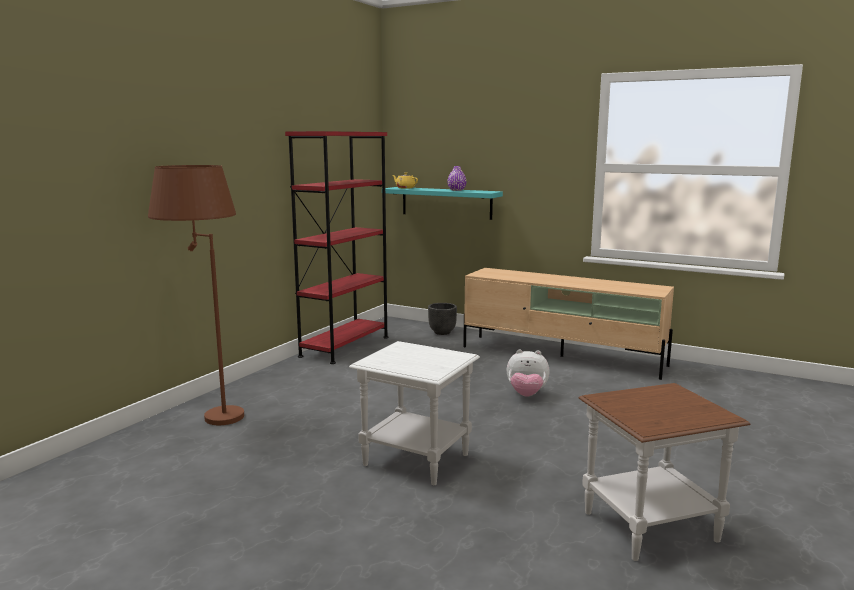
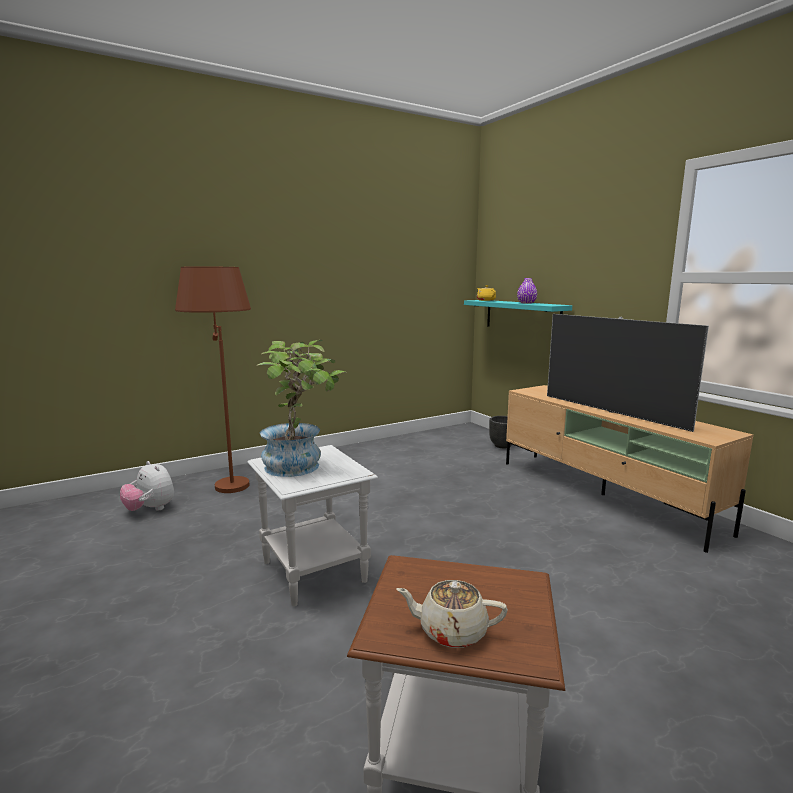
camera: 30 degrees right, 0 degrees up
(345, 346) = (400, 444): red bookcase -> none
(409, 360) = (301, 466): none -> potted plant
(526, 395) = (509, 530): plush toy -> plush toy (150, 509)
(569, 283) = (611, 412): none -> television
(675, 417) = (451, 631): none -> beige teapot

